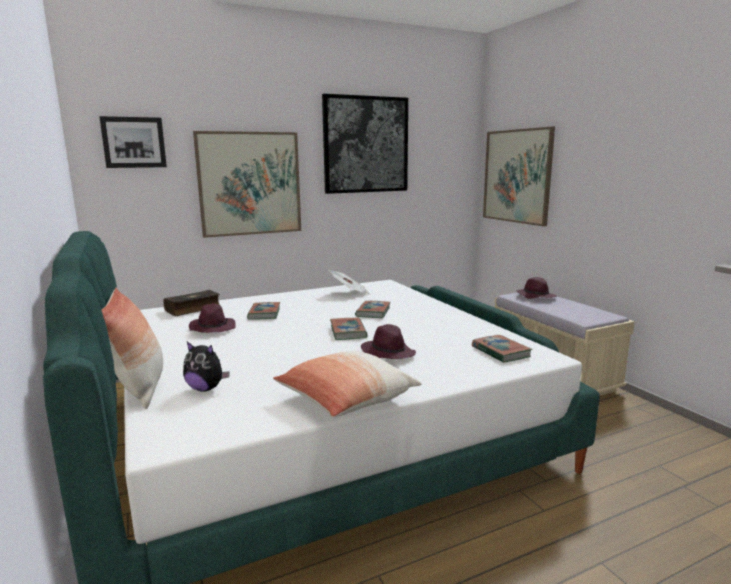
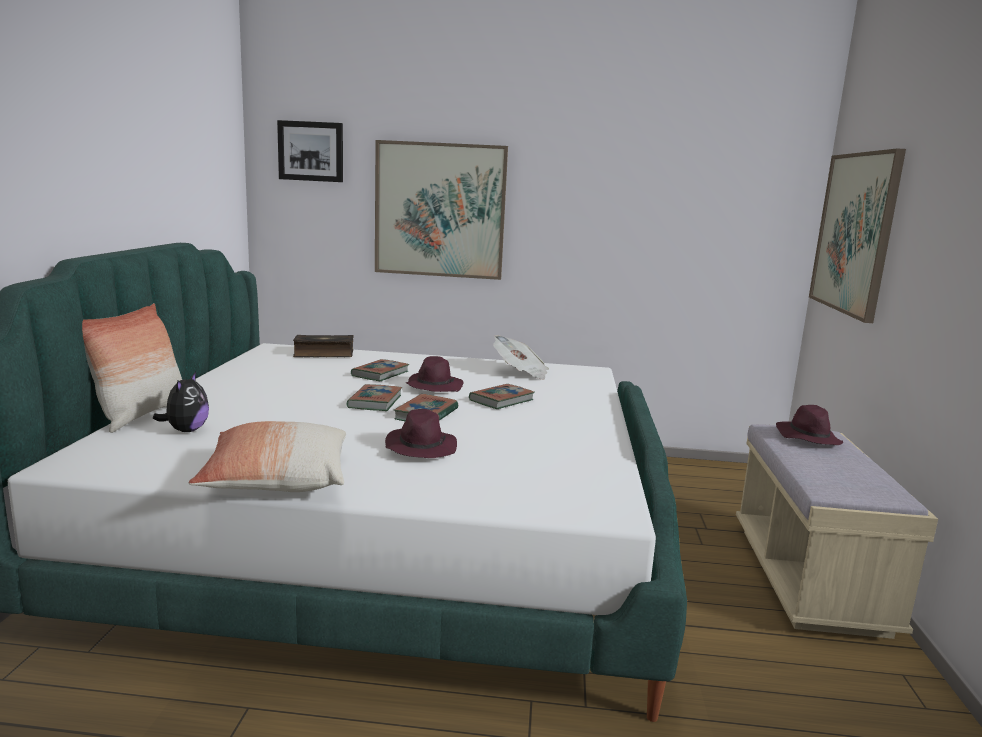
camera: 30 degrees right, 0 degrees up
(206, 388) = (186, 430): plush toy -> plush toy turned 135 degrees counterclockwise
(212, 328) = (302, 376): purple hat -> purple hat (434, 386)
(366, 145) = (613, 167): picture -> none
(500, 352) = (561, 487): book -> book (375, 402)

